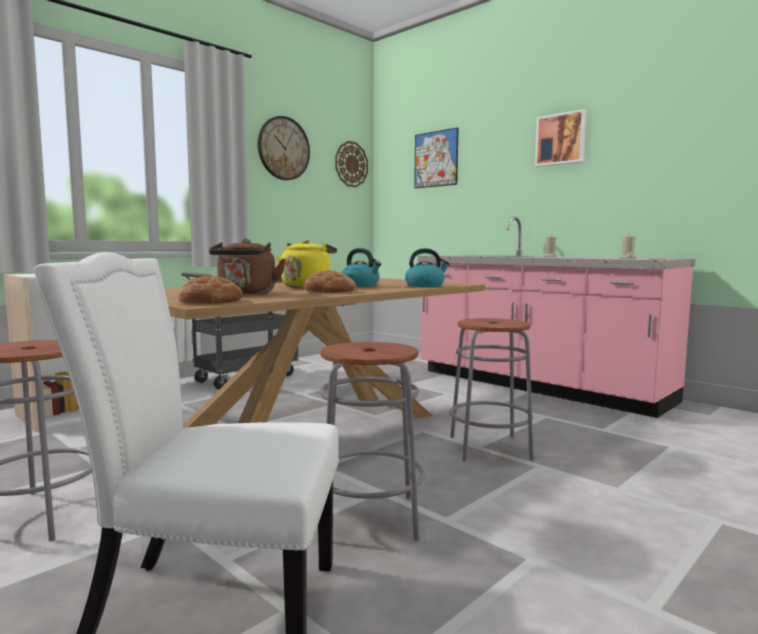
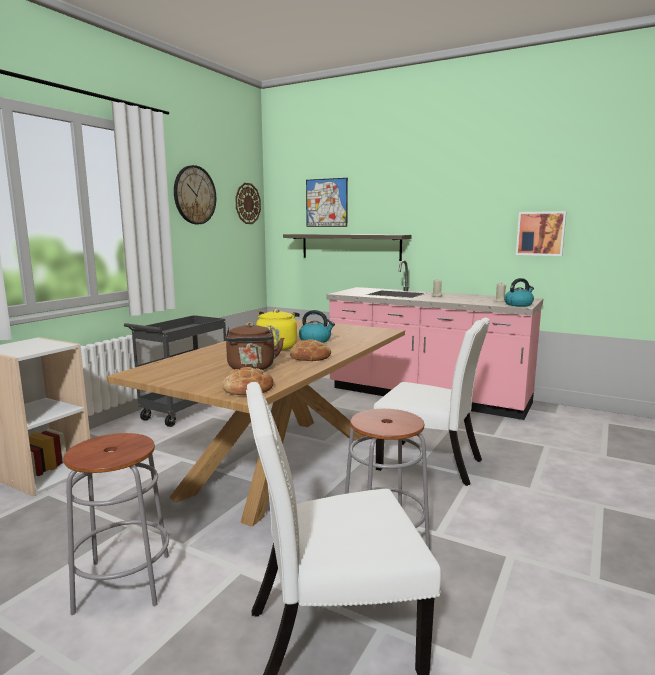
camera: 15 degrees left, 5 degrees up
(425, 286) = (367, 338): kettle -> kettle (518, 304)
(460, 208) = (350, 246): none -> shelf
(489, 447) = (428, 463): grey stool -> white chair
(561, 139) = (438, 197): picture -> picture (540, 233)

